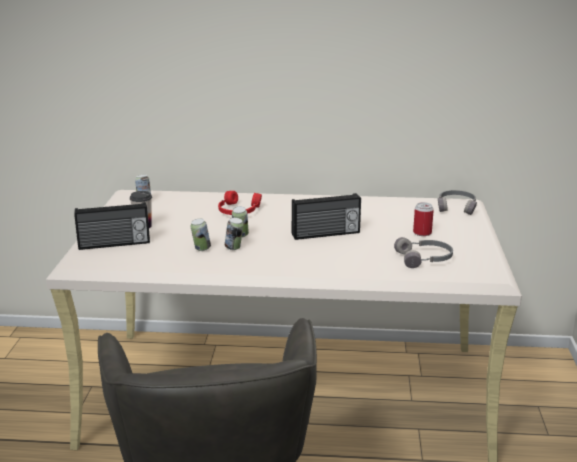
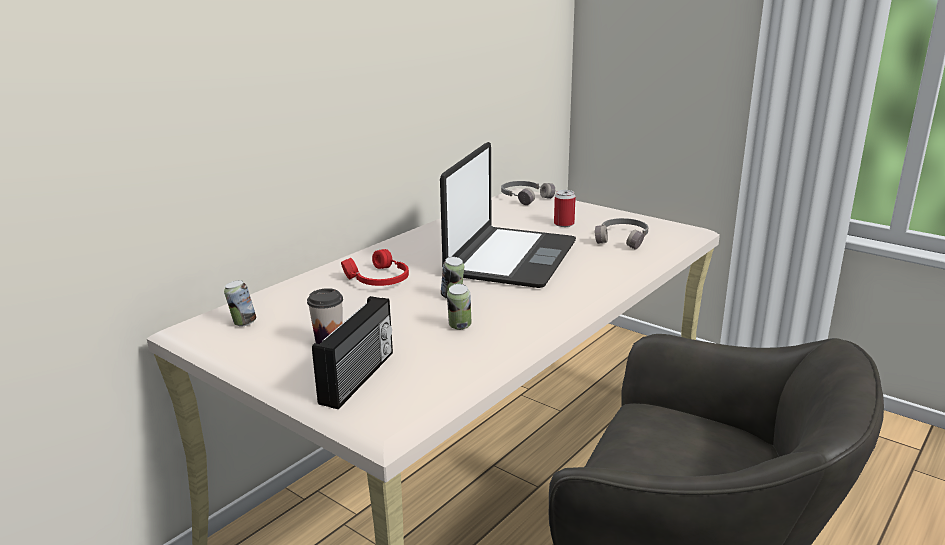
camera: 55 degrees left, 0 degrees up
(234, 248) = (483, 309): can -> none
(326, 234) = (510, 258): radio -> laptop

